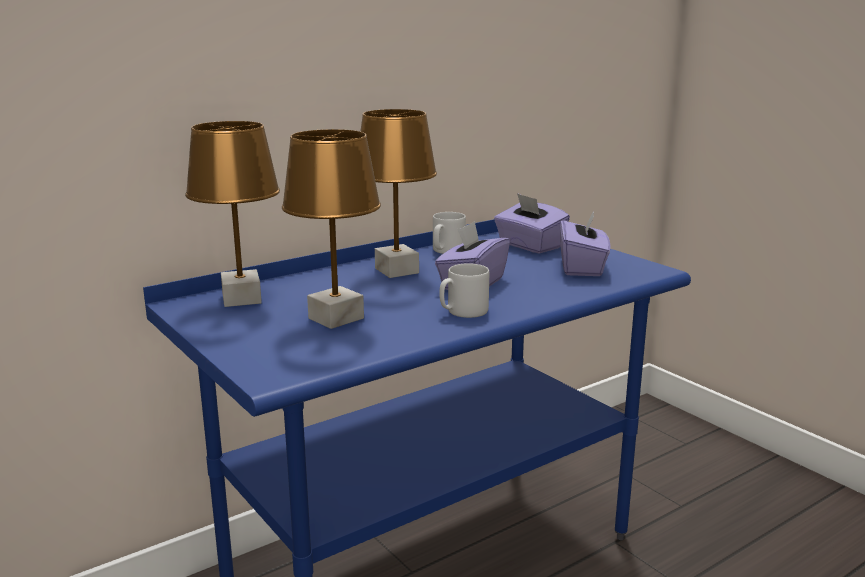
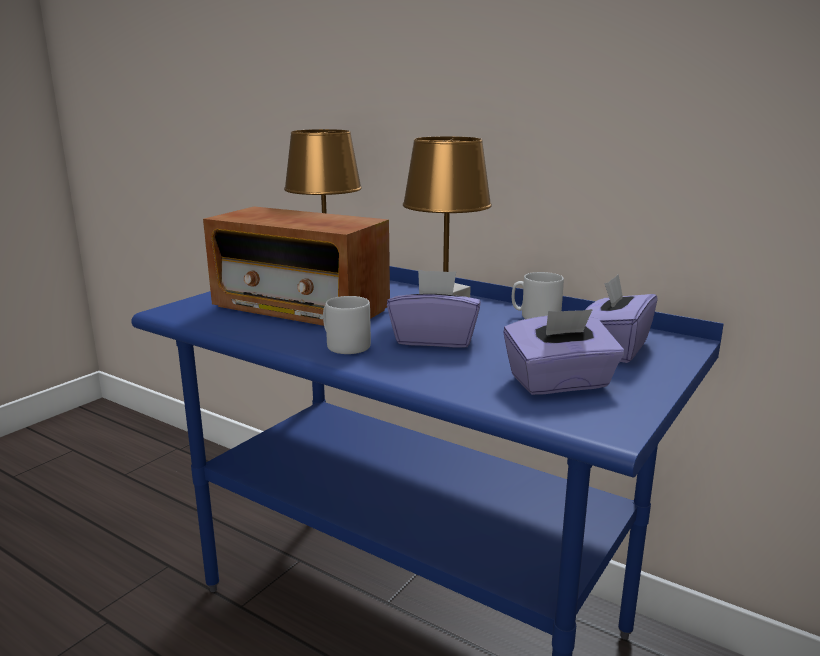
camera: 70 degrees right, 0 degrees up
(336, 318) = (300, 309): brown table lamp -> radio

